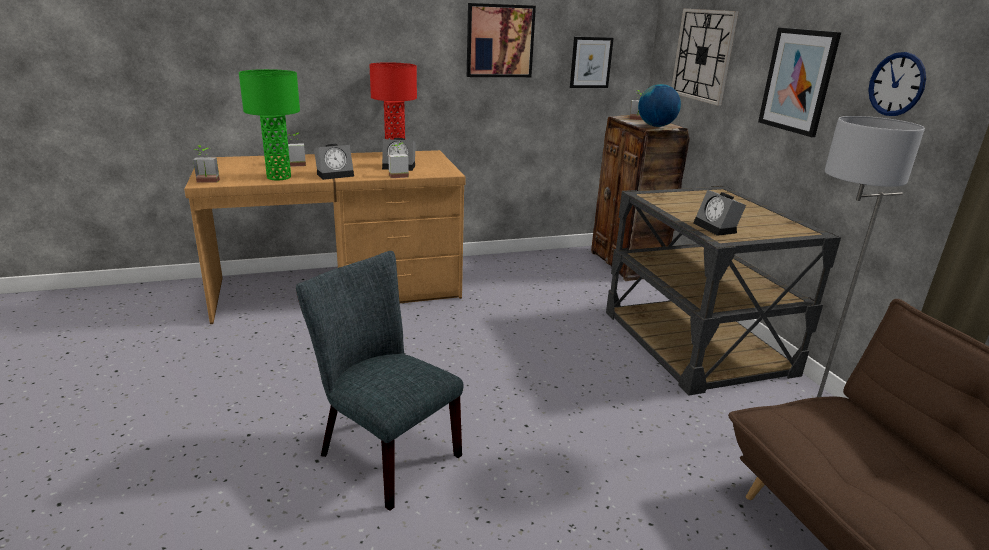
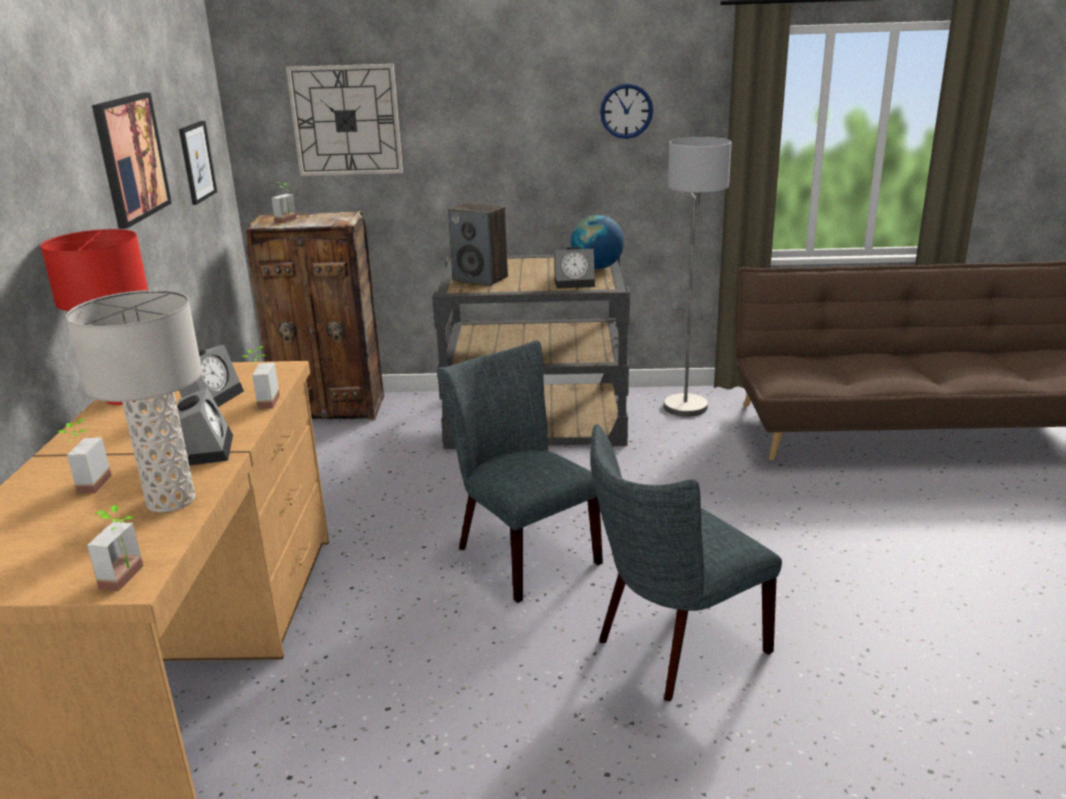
camera: 70 degrees left, 0 degrees up
(279, 177) = (171, 500): green table lamp -> white table lamp
(483, 366) = (521, 552): none -> grey chair
(656, 126) = (340, 219): globe -> globe (597, 268)
(681, 199) = (481, 279): none -> speaker
(798, 81) = (513, 126): picture -> none

